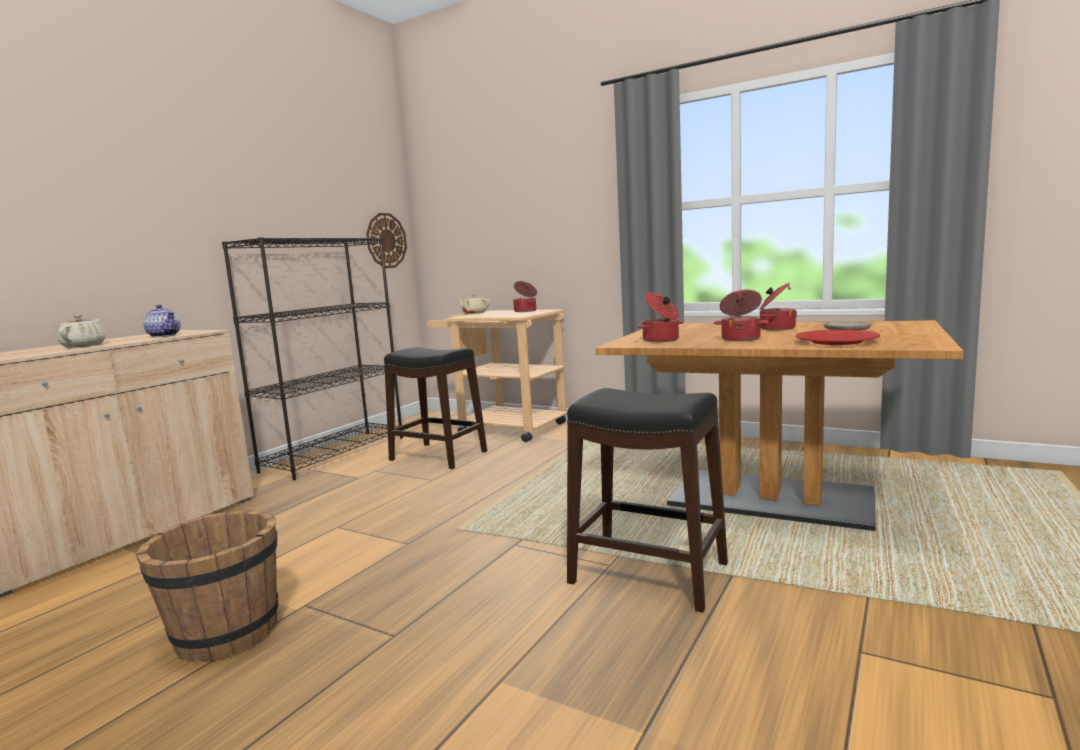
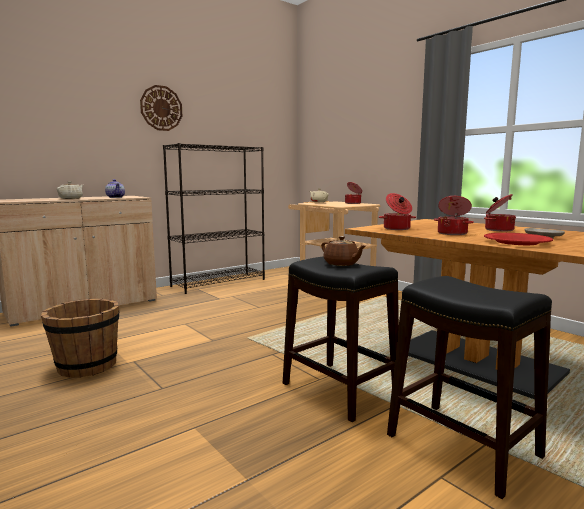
camera: 20 degrees right, 0 degrees up
(386, 240) = (275, 150): wall clock -> wall clock (161, 108)
(438, 456) = (275, 293): black stool -> black stool (462, 446)
(642, 397) = (342, 264): none -> brown teapot

